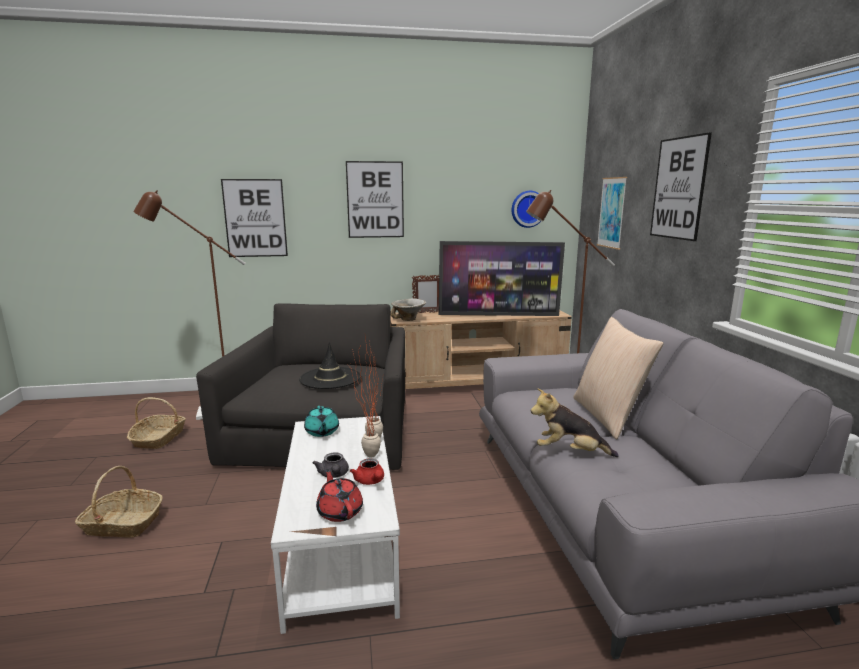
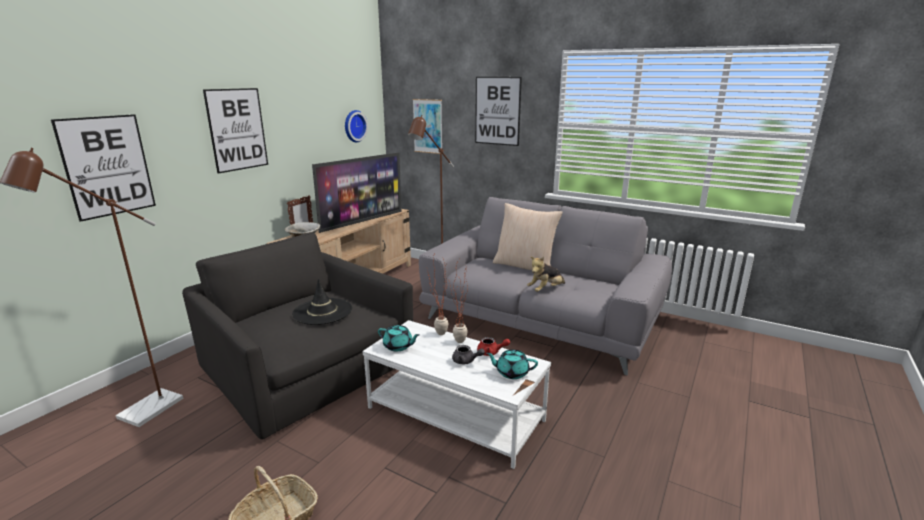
camera: 50 degrees left, 5 degrees up
(159, 438) = (133, 462): basket -> none
(340, 511) = (511, 372): red teapot -> turquoise teapot

